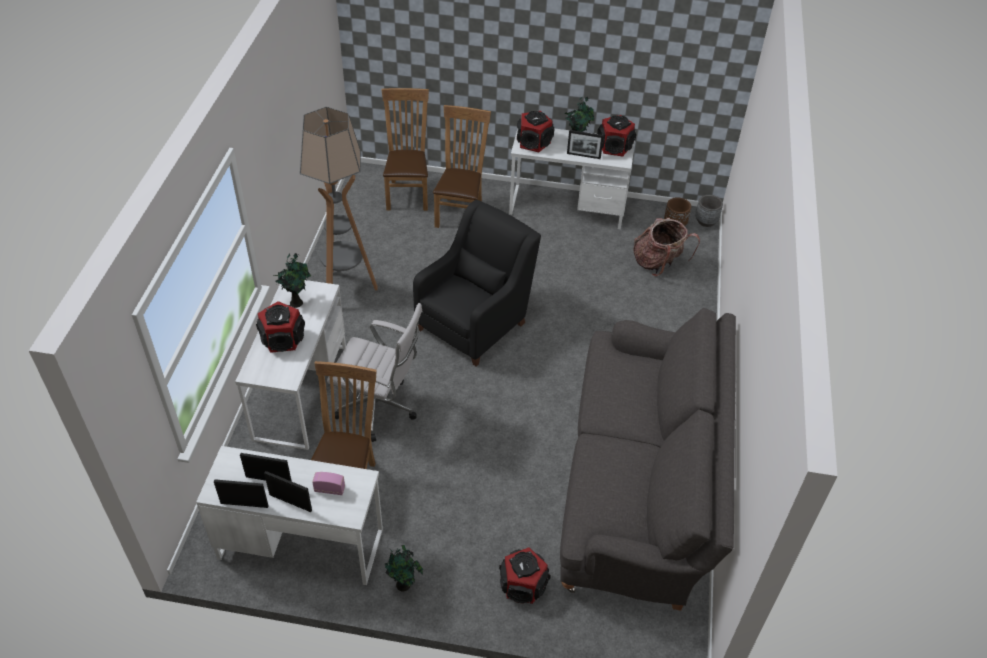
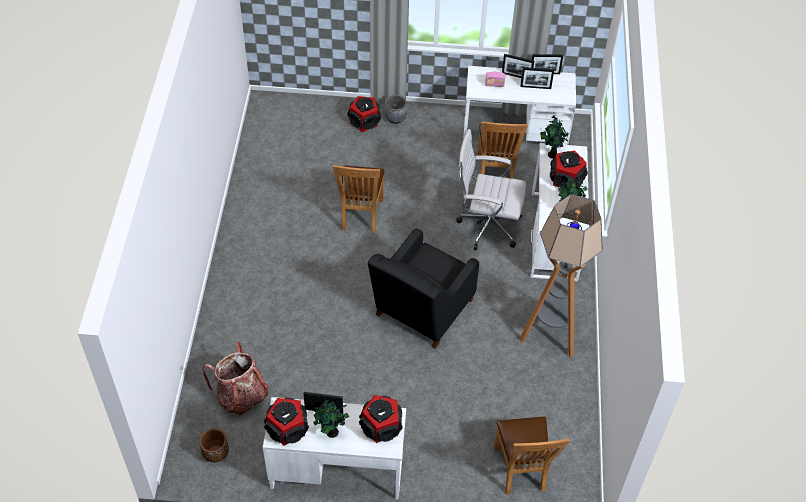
camera: 175 degrees right, 5 degrees up
(404, 585) = (440, 117): potted plant -> potted plant (551, 154)
(461, 212) = (456, 447): brown chair -> brown chair (360, 216)
(639, 486) = (282, 185): grey sofa -> none
(706, 221) = (179, 461): grey planter -> grey planter (395, 118)

